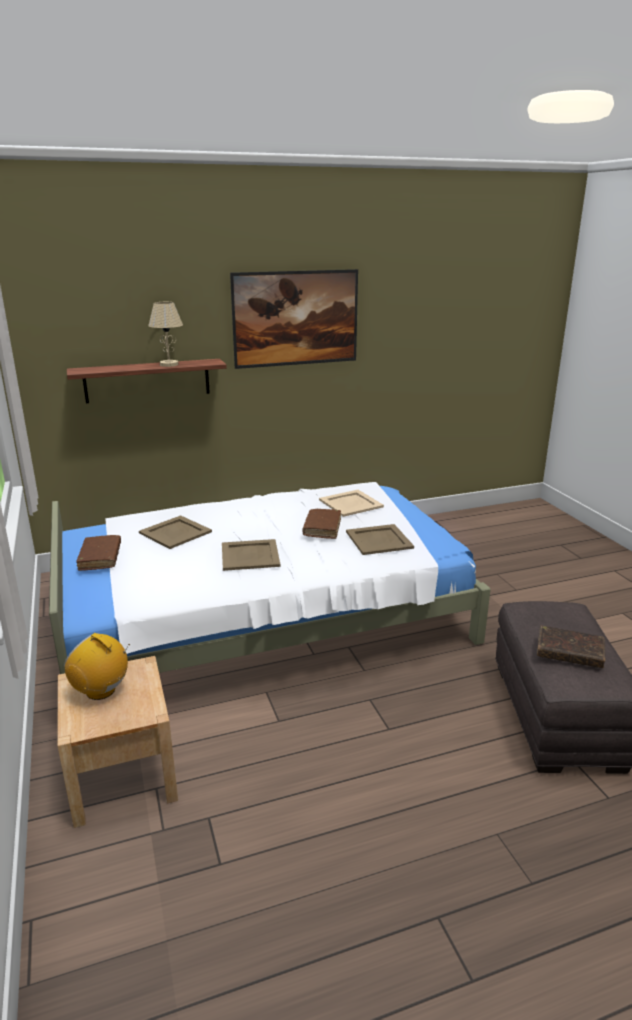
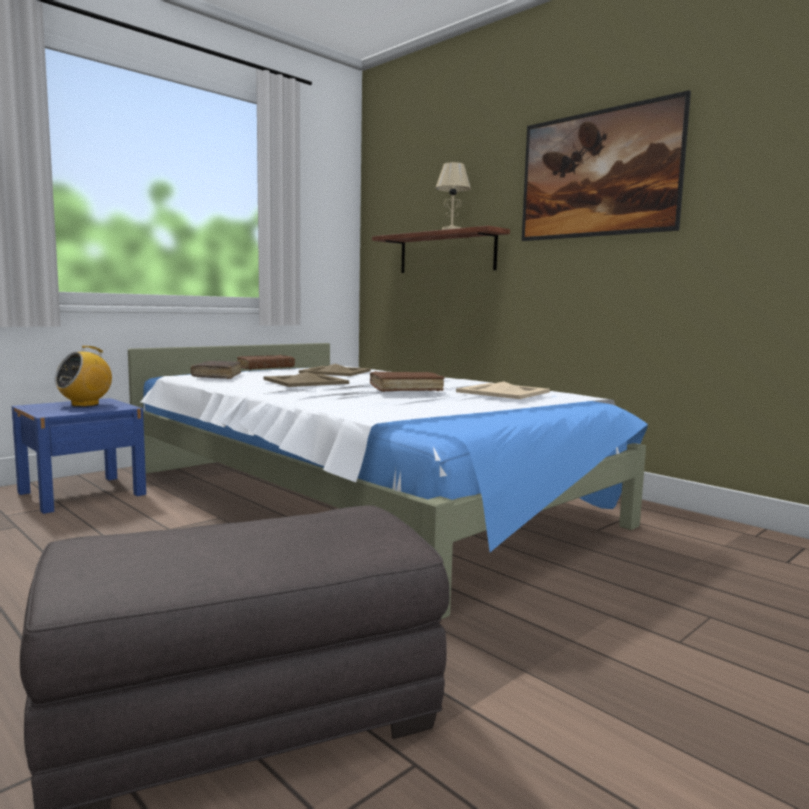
camera: 65 degrees right, 15 degrees down
(101, 690) = (85, 404): radio -> radio turned 150 degrees counterclockwise
(122, 774) = (82, 493): beige nightstand -> blue nightstand
(378, 540) = (405, 401): beige tray -> none
(569, 653) = (199, 539): brown book -> brown book (217, 376)

